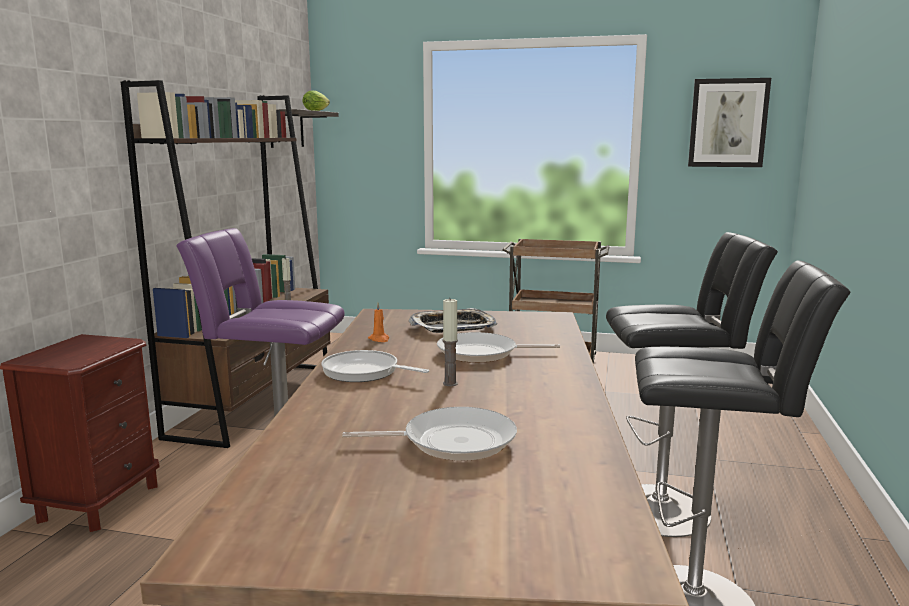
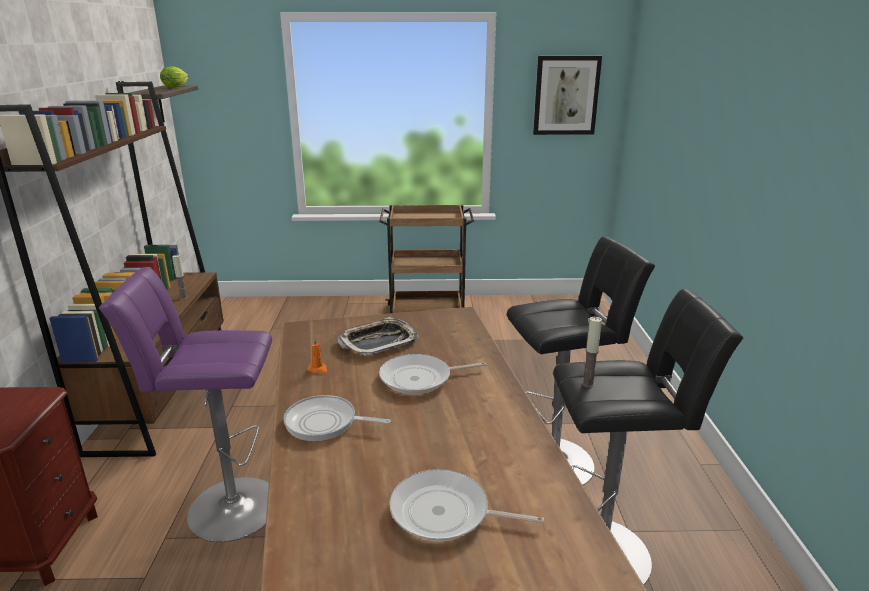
camera: 15 degrees left, 10 degrees up
(450, 383) = (409, 428): candle -> candle (588, 384)
(452, 441) = (445, 513): frying pan -> frying pan turned 150 degrees counterclockwise

